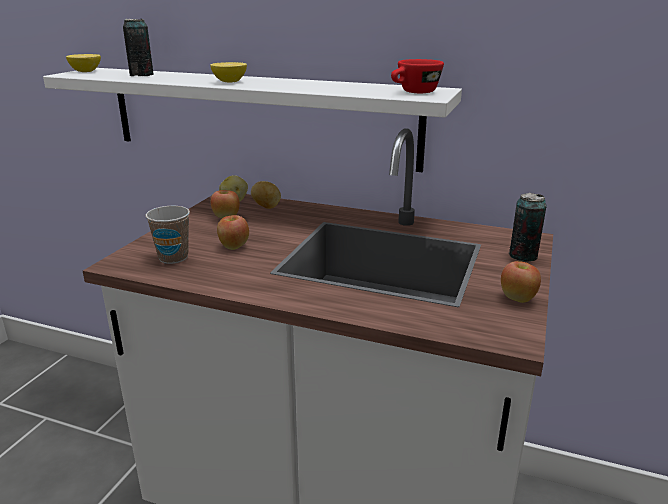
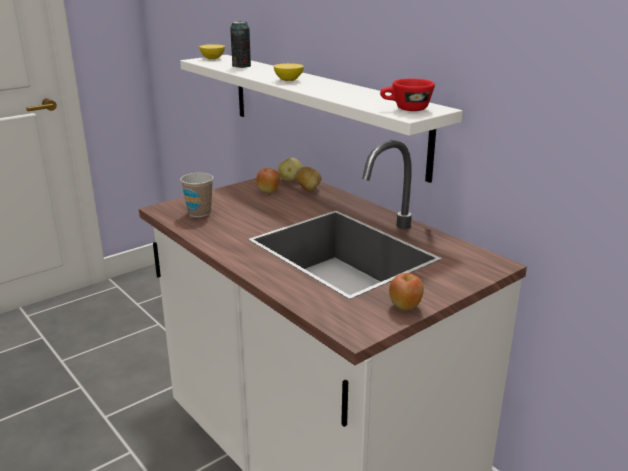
camera: 30 degrees right, 0 degrees up
(233, 246) = (247, 214): apple -> none
(523, 256) = (464, 277): can -> none

